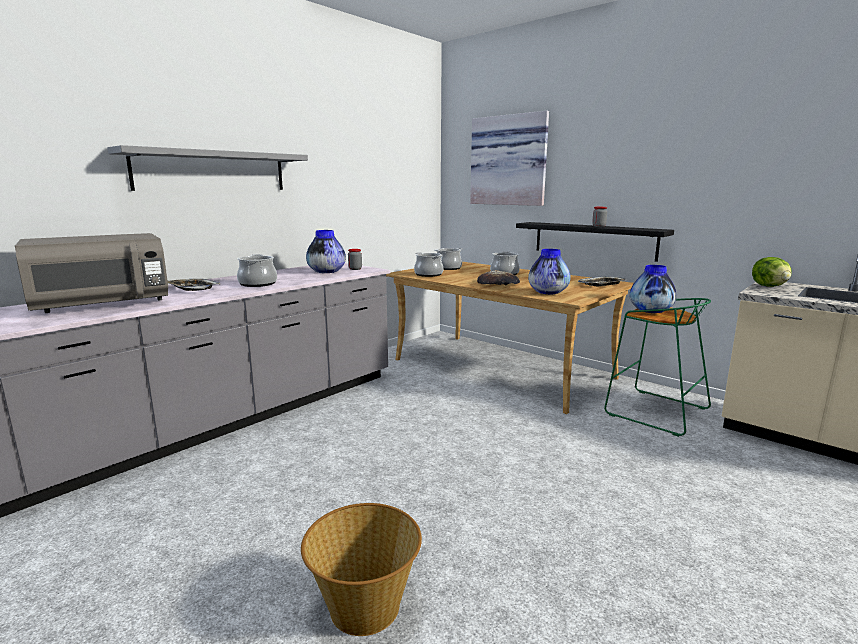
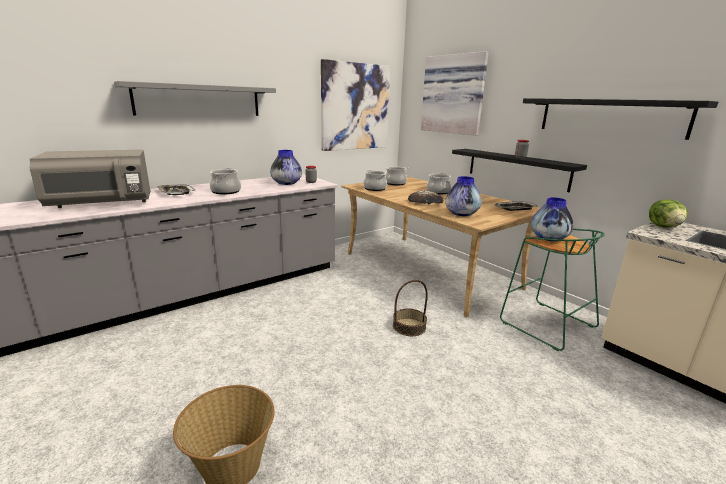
camera: 10 degrees right, 5 degrees up
(392, 178) = (355, 107): none -> picture
(506, 431) = (409, 326): none -> basket
(693, 176) = (609, 117): none -> black shelf

